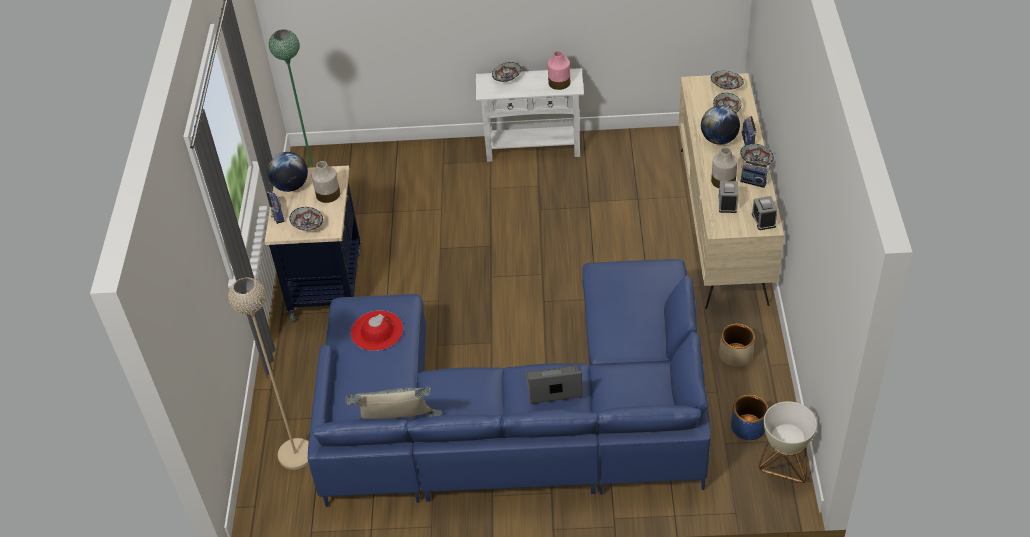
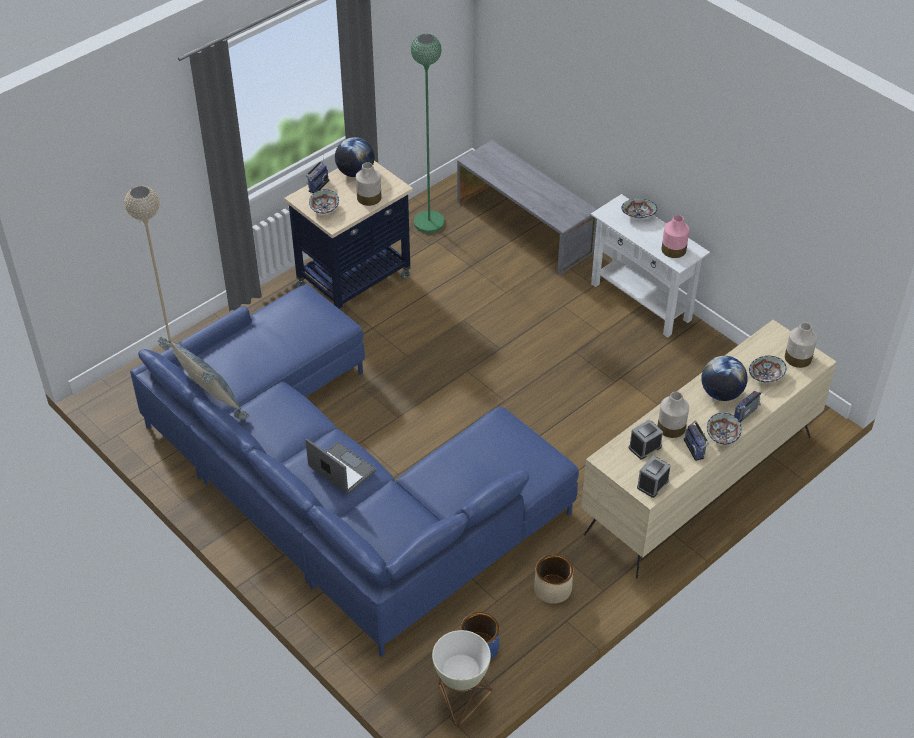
camera: 45 degrees right, 0 degrees up
(377, 331) = (294, 328): red hat -> none
(391, 159) = (526, 226): none -> grey bench
(726, 87) = (797, 357): bowl -> beige vase

